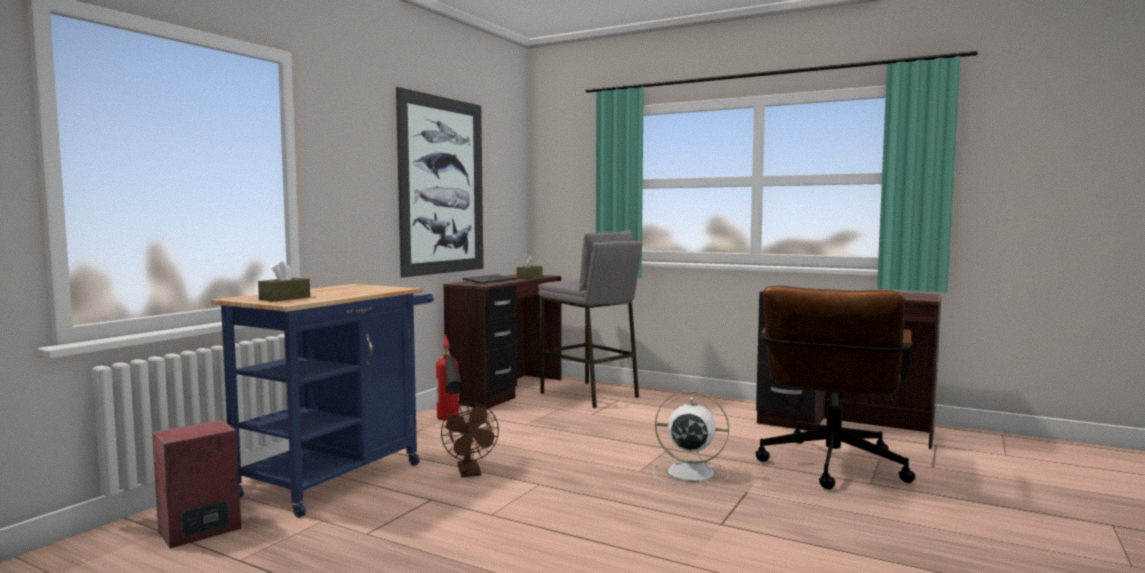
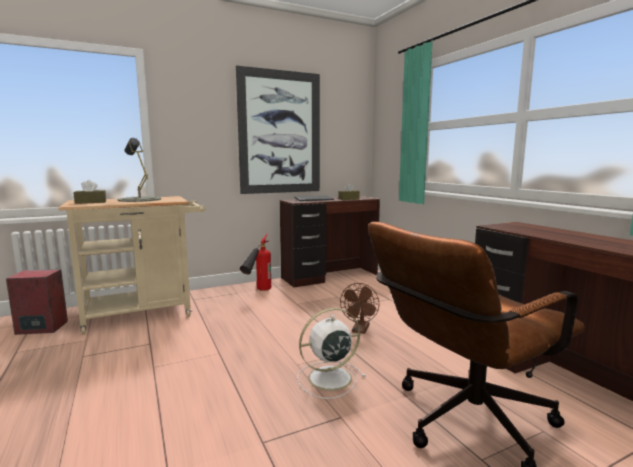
camera: 35 degrees right, 5 degrees up
(332, 291) = (139, 199): none -> grey table lamp
(339, 476) = (146, 313): blue cart -> beige cart
(470, 473) = (201, 331): brown fan -> brown fan (360, 330)
(589, 395) = (376, 290): grey stool -> none
(688, 472) = (328, 378): white fan -> white fan turned 75 degrees counterclockwise

